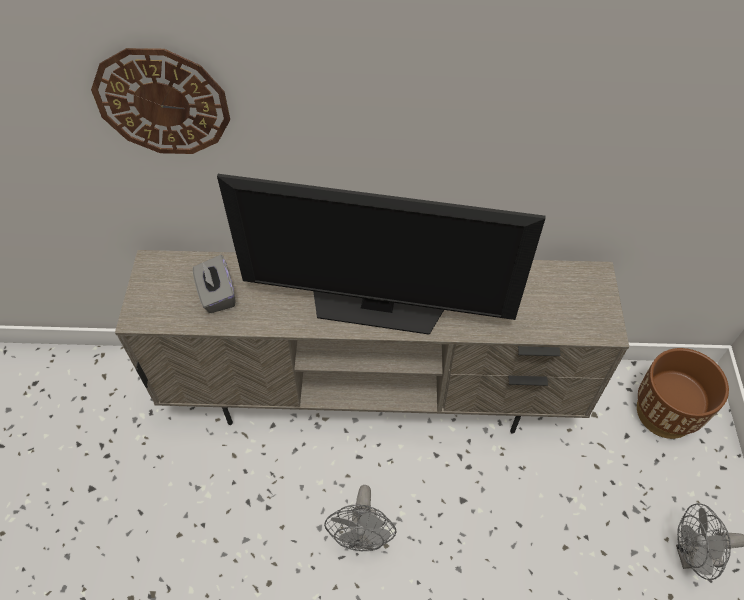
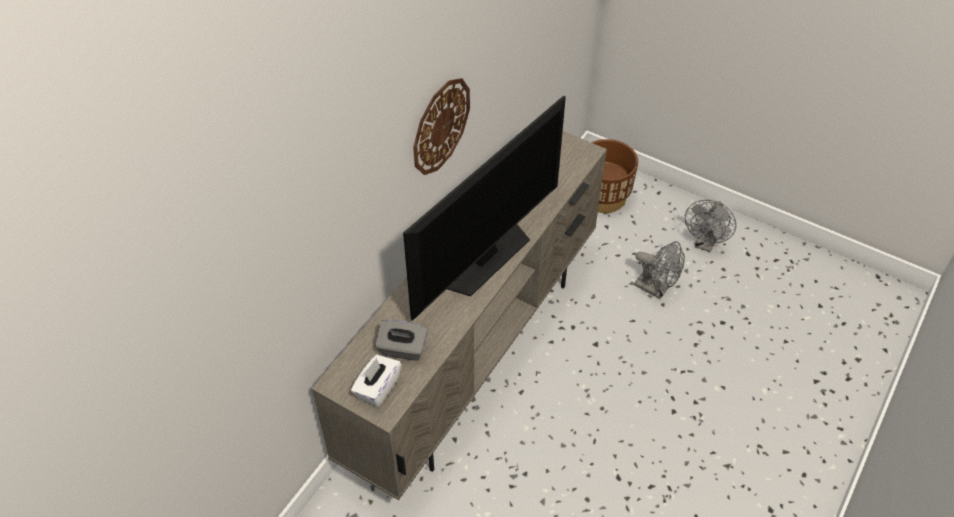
camera: 60 degrees left, 5 degrees down
(160, 298) = (377, 388): none -> white tissue box
(162, 102) = (323, 226): wall clock -> wall clock (440, 126)
(362, 536) = (586, 420): grey fan -> grey fan (656, 289)

